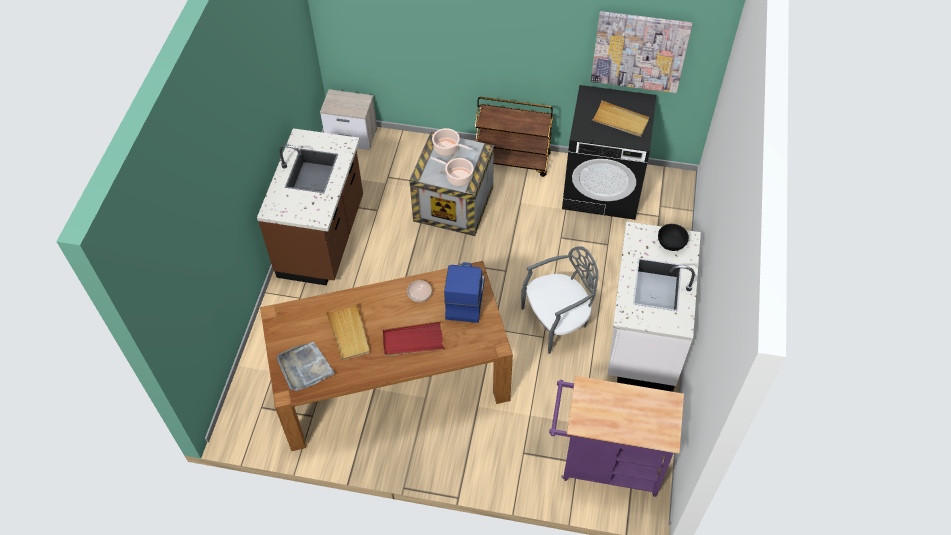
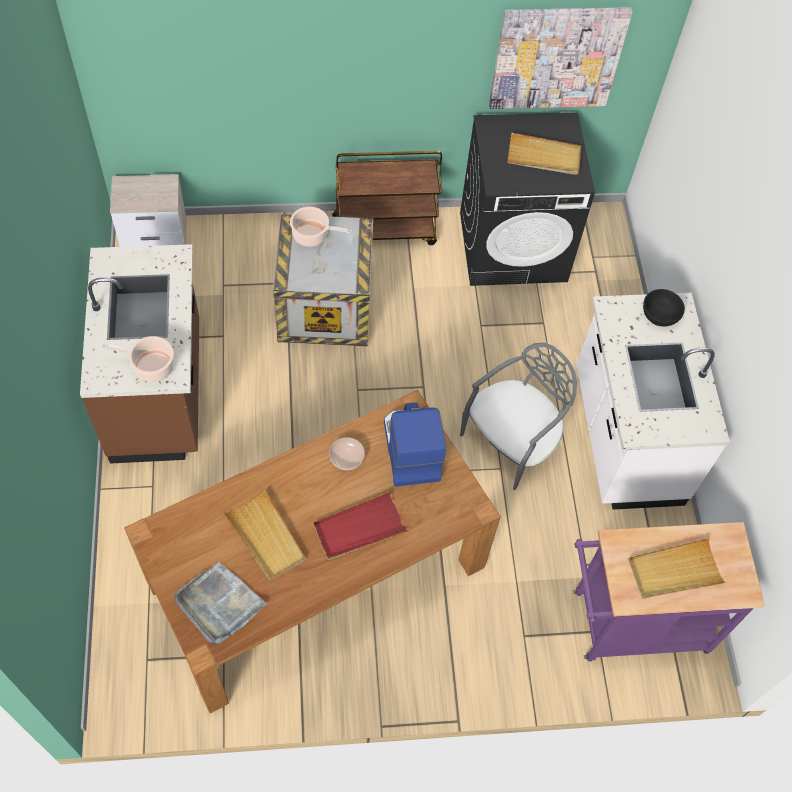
camera: 20 degrees left, 5 degrees up
(457, 177) = (339, 274): cooking pot -> cooking pot (151, 366)
(620, 414) = (674, 571): none -> beige tray

